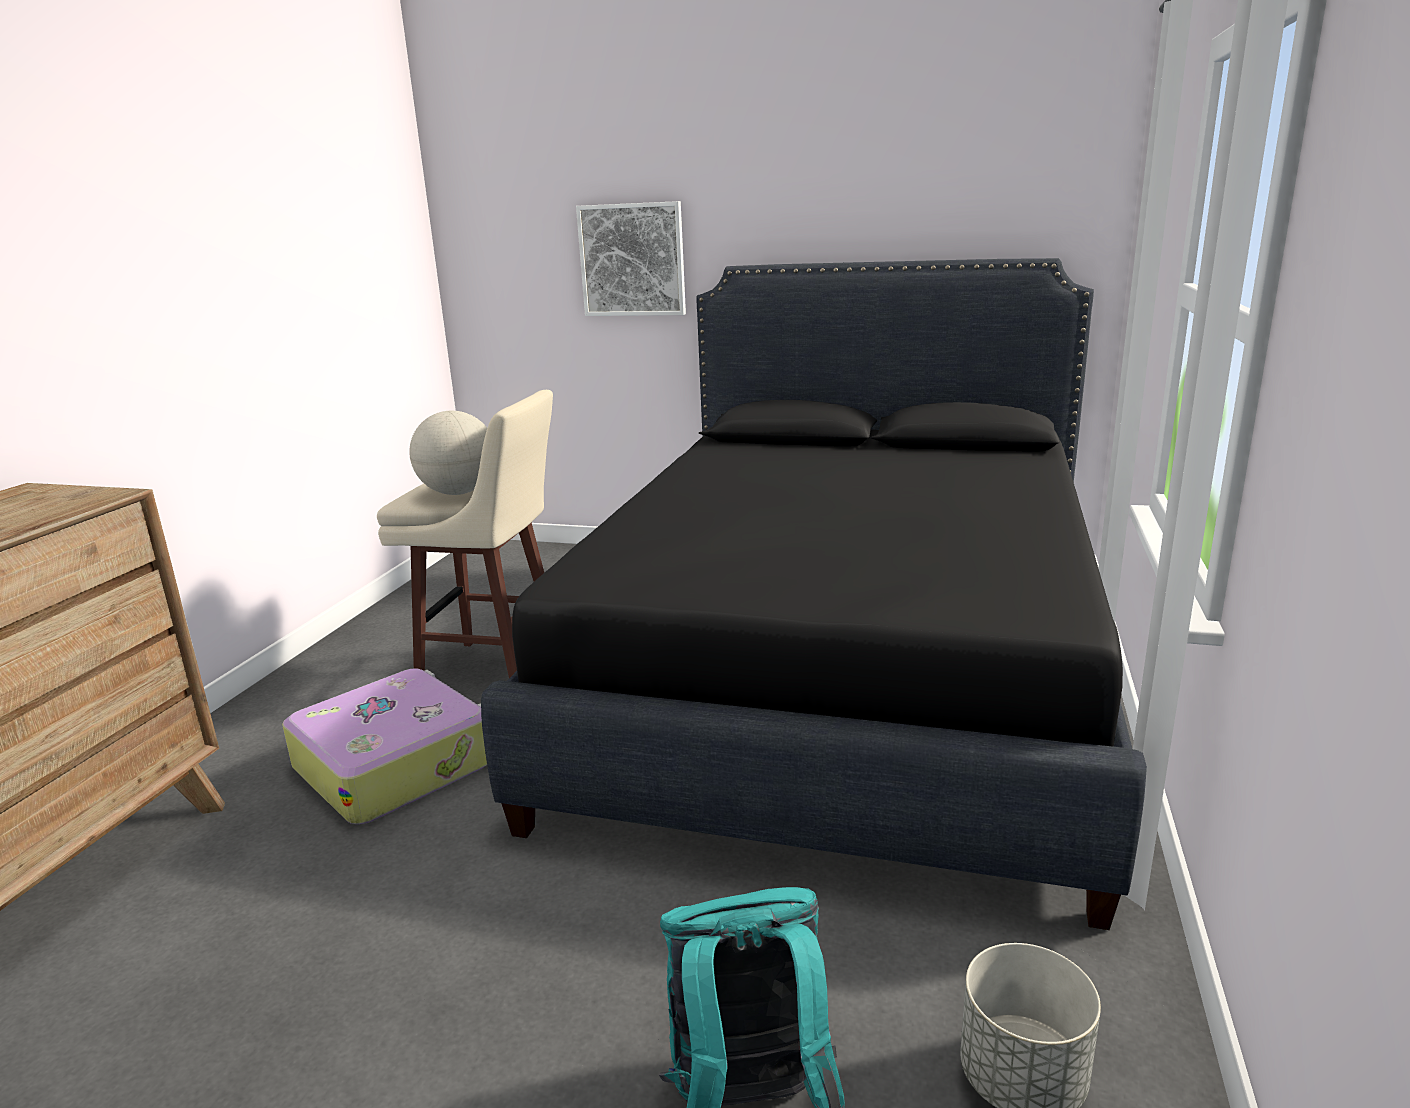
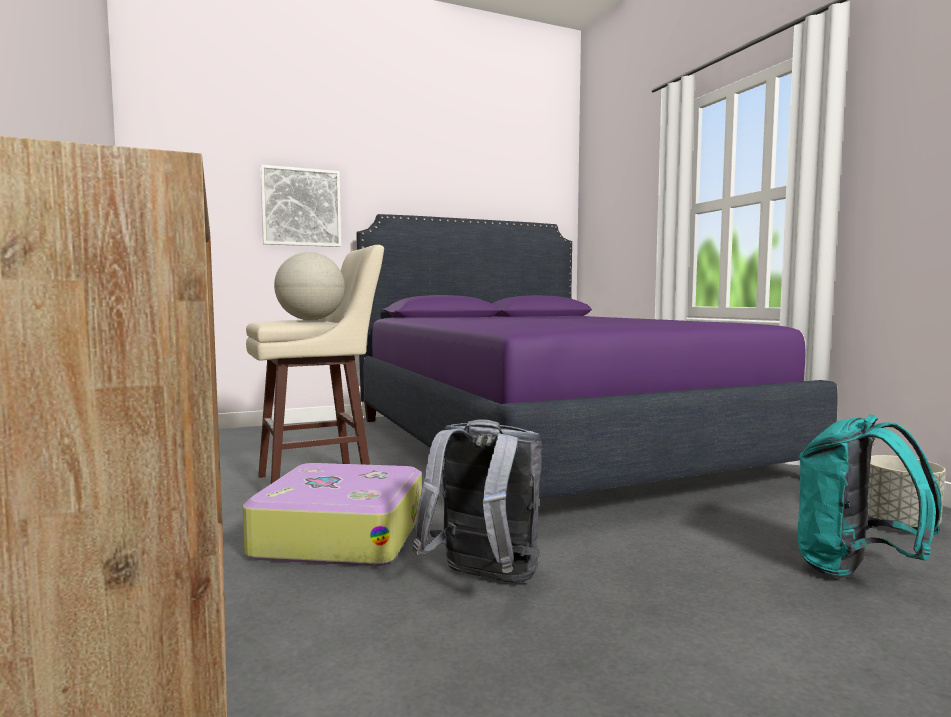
camera: 40 degrees left, 15 degrees down
(389, 887) = (483, 581): none -> grey backpack
(845, 678) = (546, 444): black bed -> purple bed

